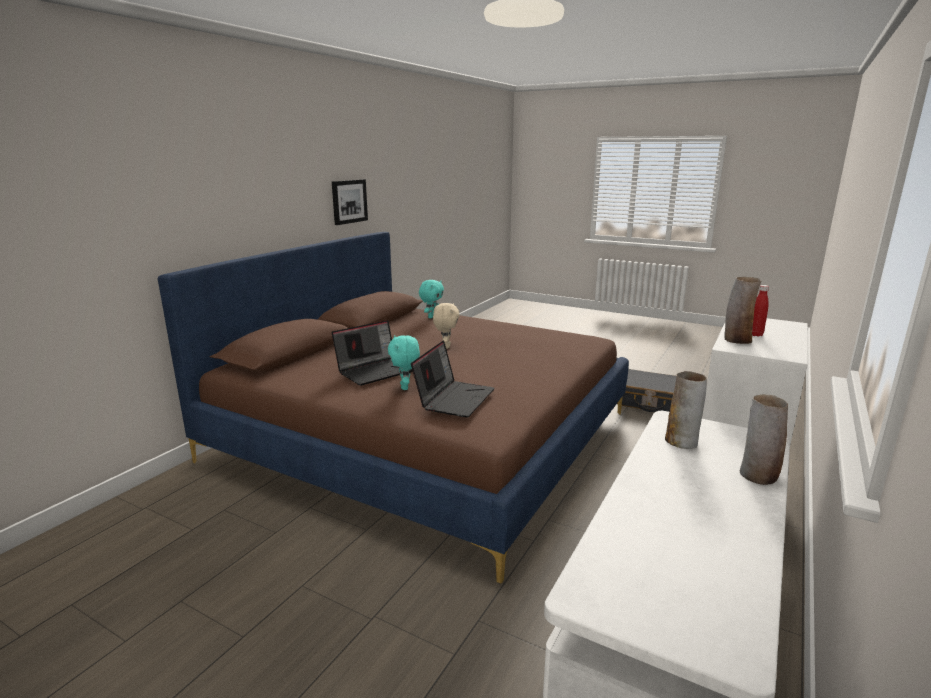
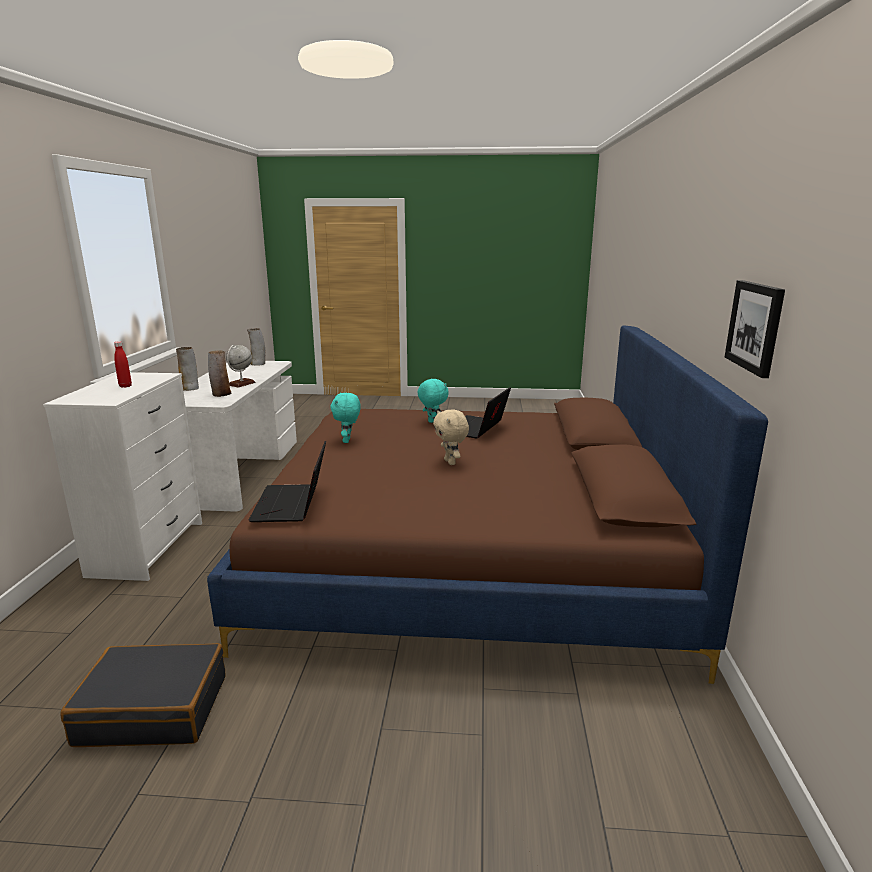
camera: 155 degrees right, 0 degrees up
(431, 316) = (552, 516): turquoise plush toy -> turquoise plush toy (347, 441)
(454, 398) = (383, 417): laptop -> laptop (292, 504)
(658, 474) = (241, 384): none -> globe
(736, 340) = (151, 380): vase -> vase (258, 364)

